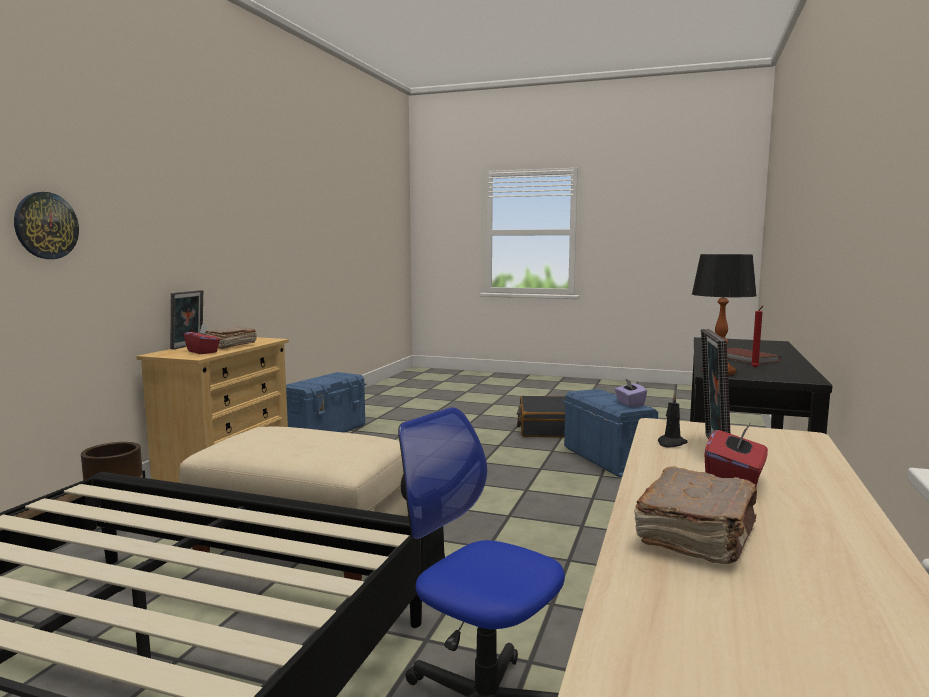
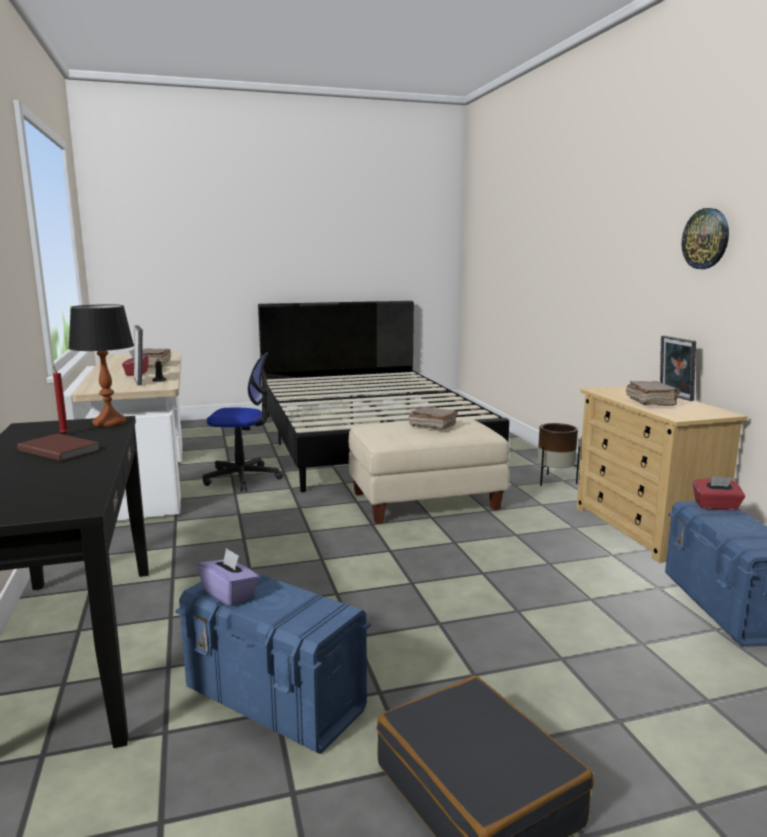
camera: 145 degrees right, 5 degrees up
(46, 225) = (609, 267): wall clock -> wall clock (706, 238)
(203, 352) = (624, 394): red tissue box -> red tissue box (716, 506)
(299, 437) = (432, 426): none -> brown book

